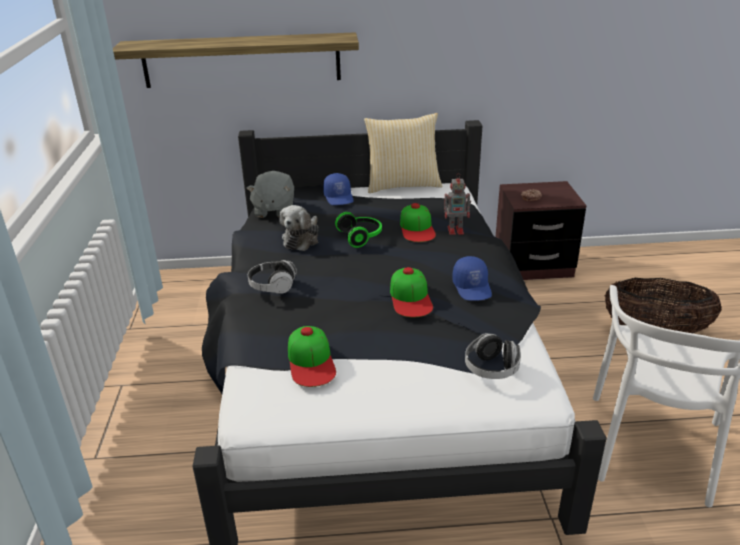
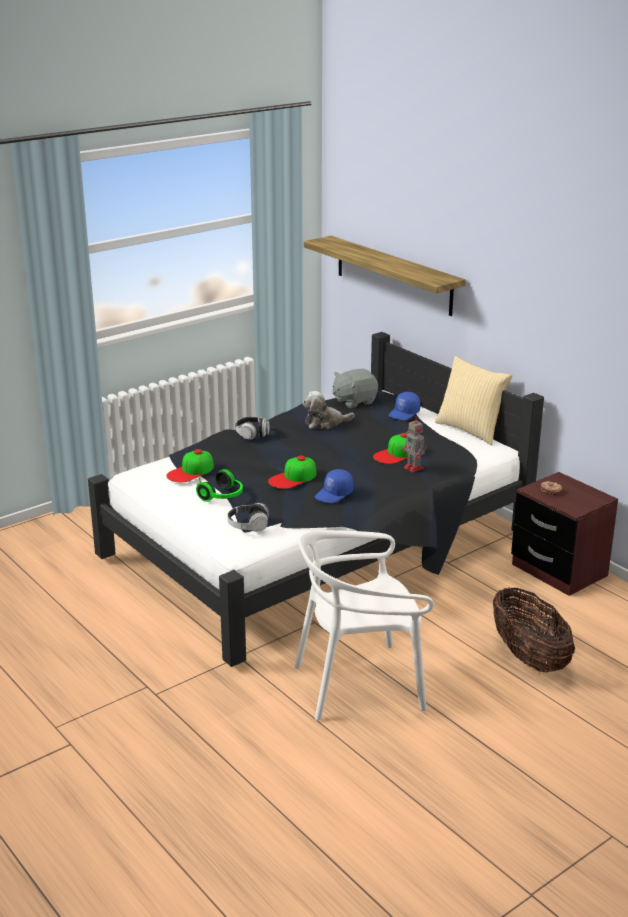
camera: 55 degrees right, 5 degrees down
(361, 237) = (356, 440): headphones -> headphones (223, 496)

